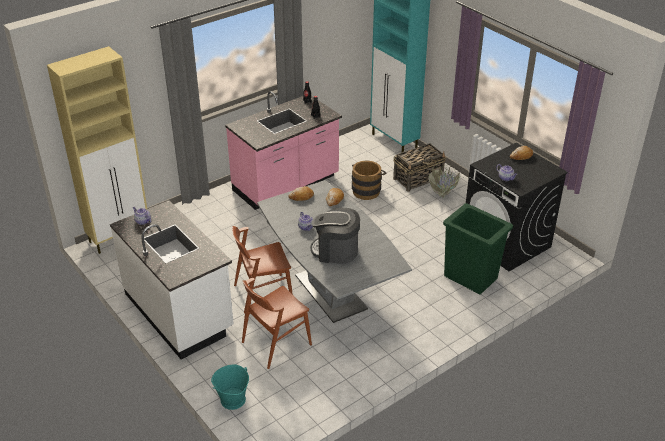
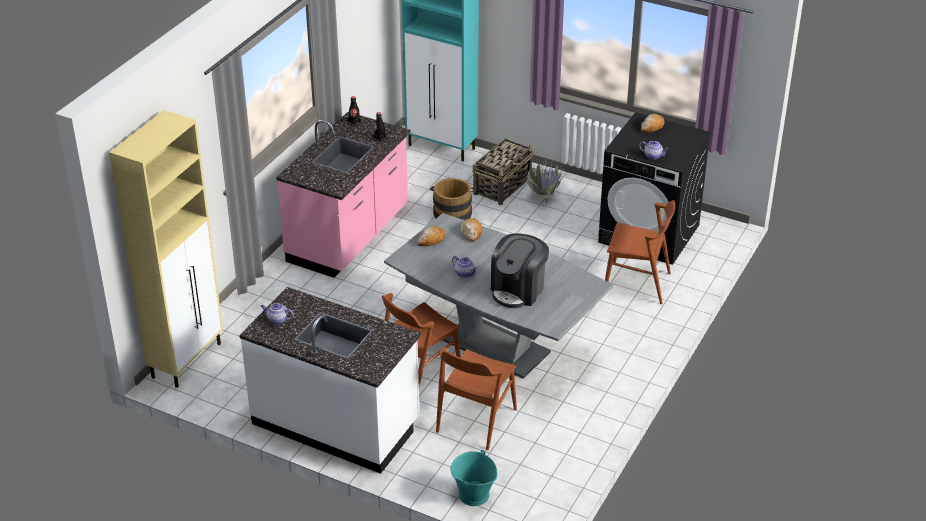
camera: 25 degrees left, 0 degrees up
(335, 251) = (518, 290): coffee machine -> coffee machine turned 45 degrees counterclockwise
(471, 277) = (637, 283): green trash can -> brown chair

